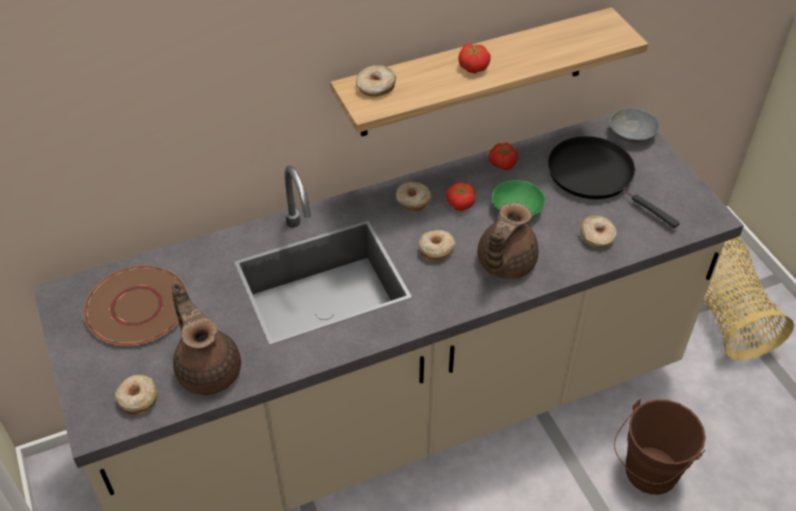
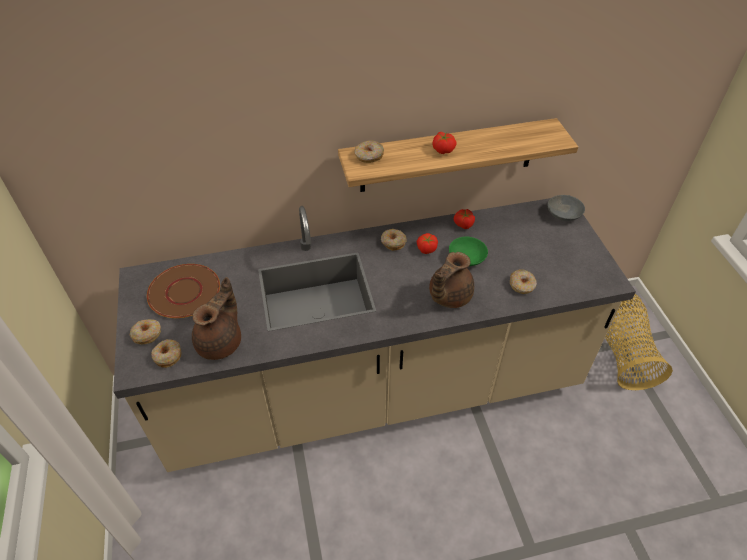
camera: 10 degrees right, 0 degrees up
(208, 368) = (221, 342): brown teapot -> brown teapot turned 45 degrees clockwise
(436, 249) = (401, 279): donut -> donut (147, 334)
(595, 176) = (530, 241): black frying pan -> none
(647, 475) = (543, 464): brown bucket -> none

